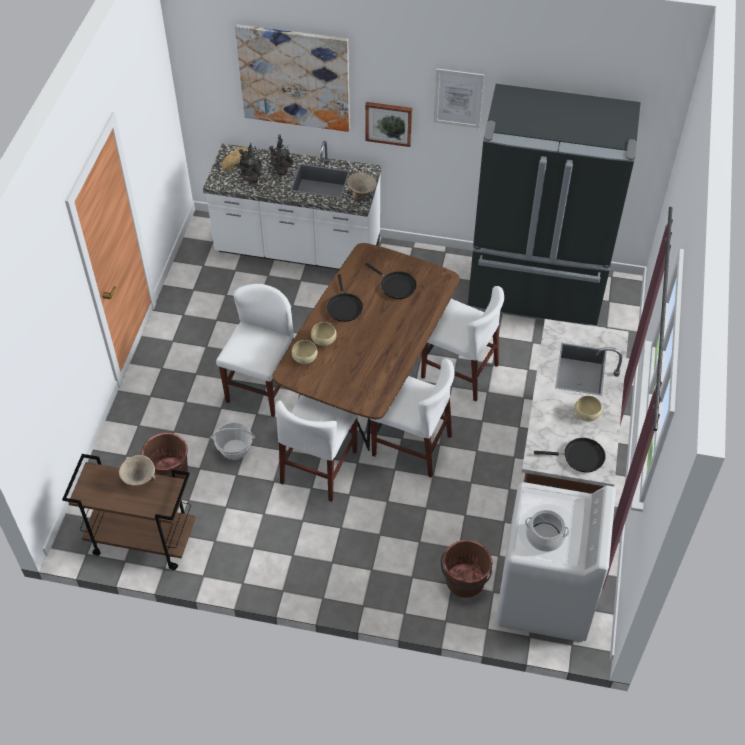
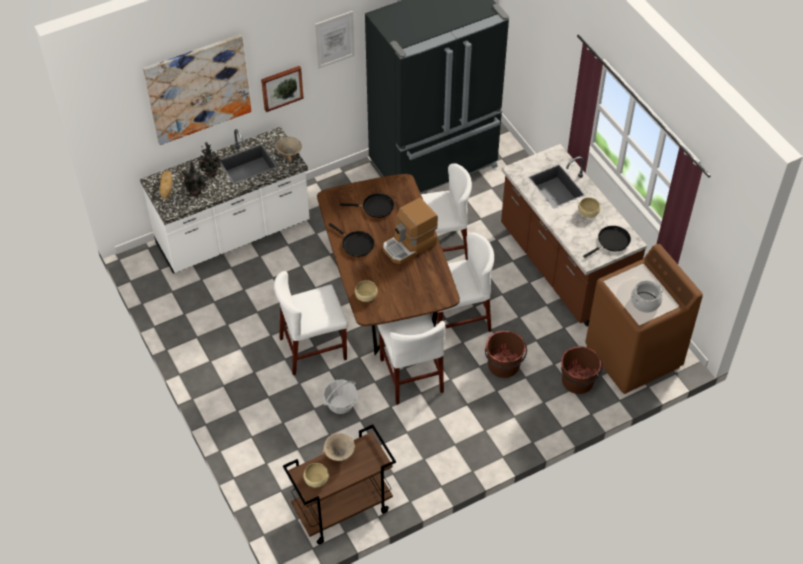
camera: 40 degrees left, 0 degrees up
(169, 473) = (311, 452): brown bucket -> brown bucket (503, 365)
(262, 386) = (313, 348): white chair -> white chair turned 90 degrees counterclockwise
(323, 339) = (366, 275): beige bowl -> beige bowl (316, 479)
(389, 338) = (409, 246): none -> coffee machine
(545, 597) = (633, 356): white washing machine -> brown washing machine

